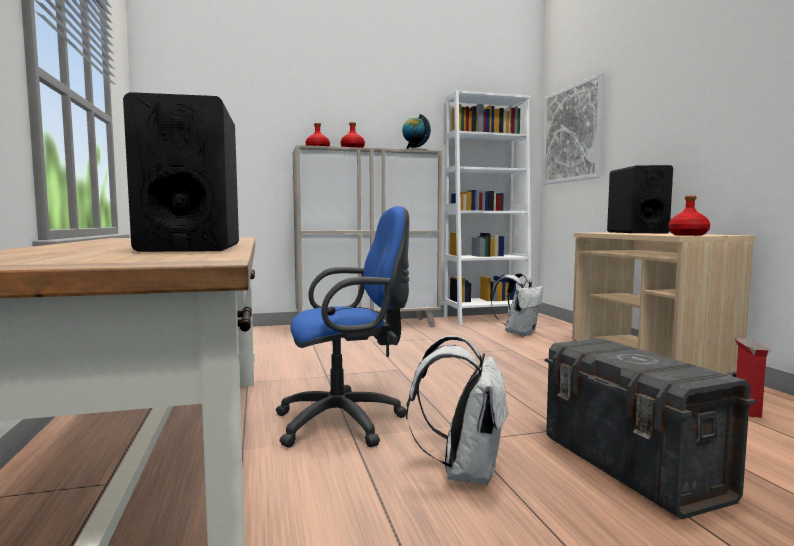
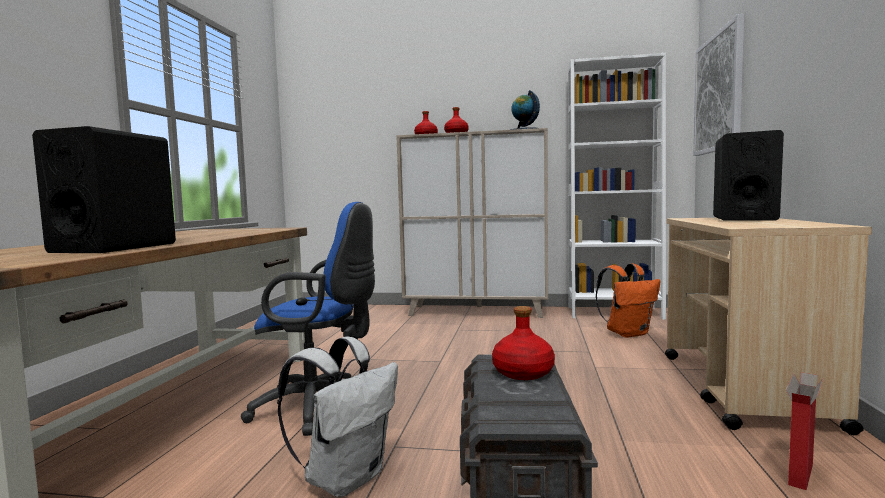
camera: 25 degrees right, 0 degrees up
(519, 333) = (627, 333): white backpack -> orange backpack
(688, 235) = (761, 226): red bottle -> red bottle (524, 373)

